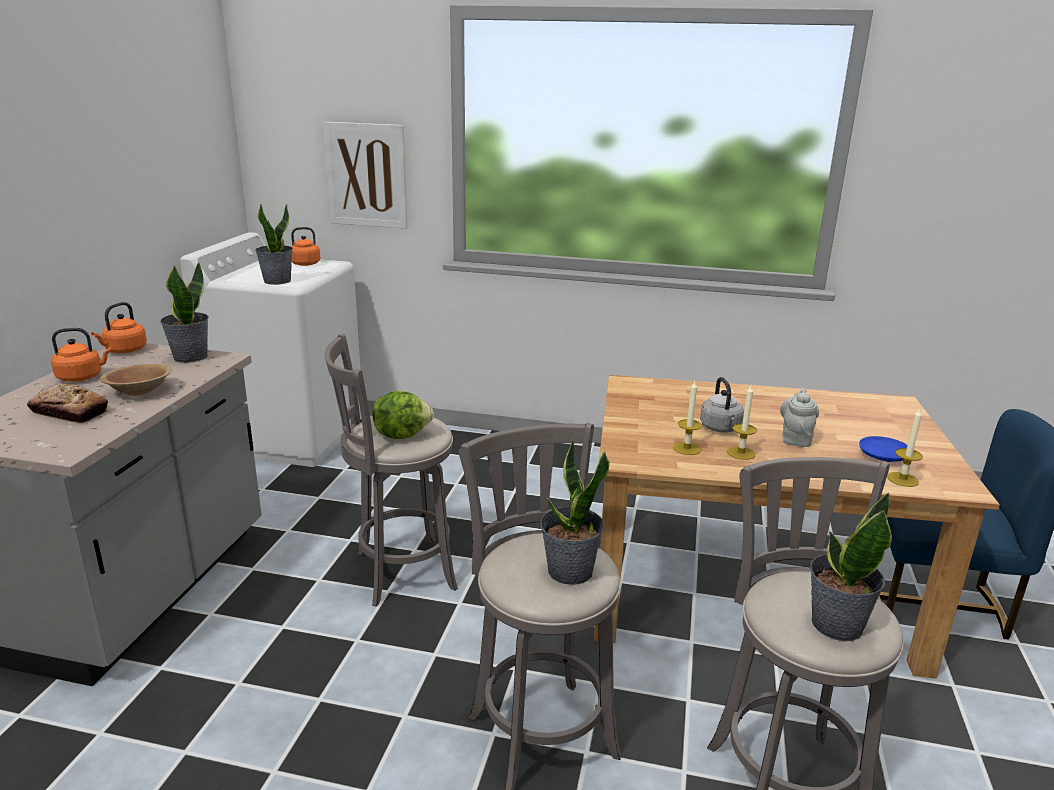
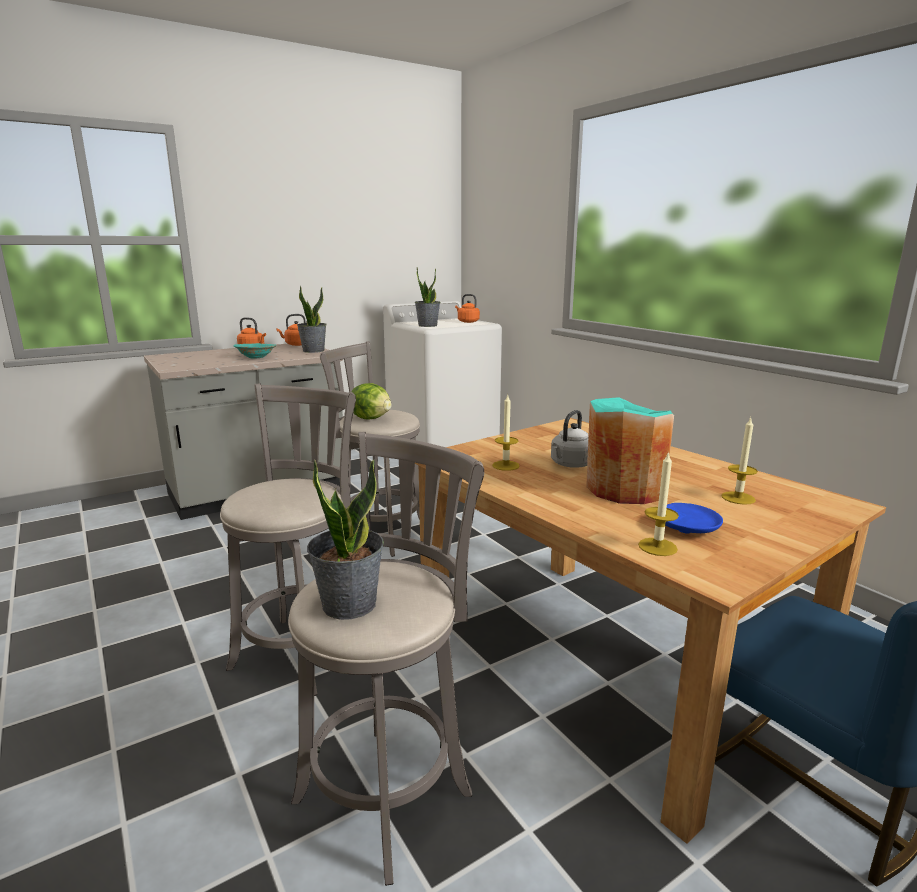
camera: 45 degrees right, 5 degrees down
(69, 412) = (212, 358): bread -> none
(139, 391) = (256, 357): brown bowl -> turquoise bowl
(366, 175) = (518, 257): picture -> none
(569, 571) = (279, 500): potted plant -> none
(741, 453) = (543, 481): candle -> candle (738, 498)
(795, 438) = (624, 489): grey teapot -> turquoise vase

